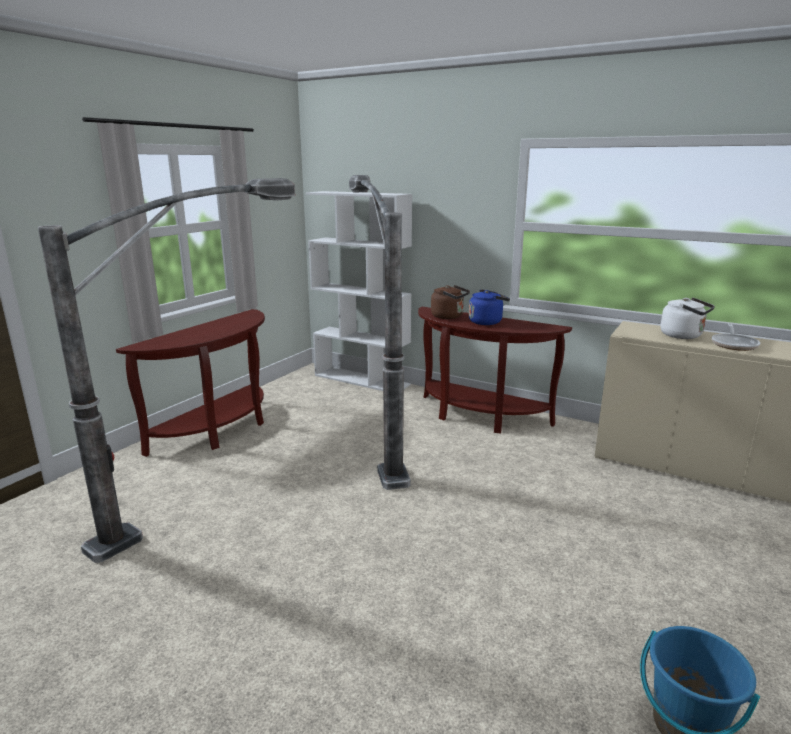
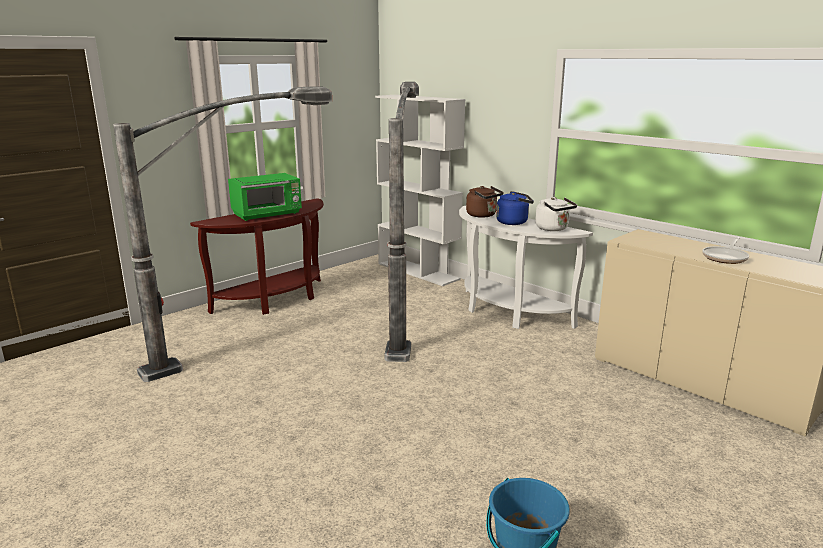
camera: 15 degrees right, 0 degrees up
(208, 332) = (268, 214): none -> green microwave
(478, 416) = (507, 312): brown console table -> white console table
(683, 336) = (682, 246): white kettle -> white kettle (553, 229)

